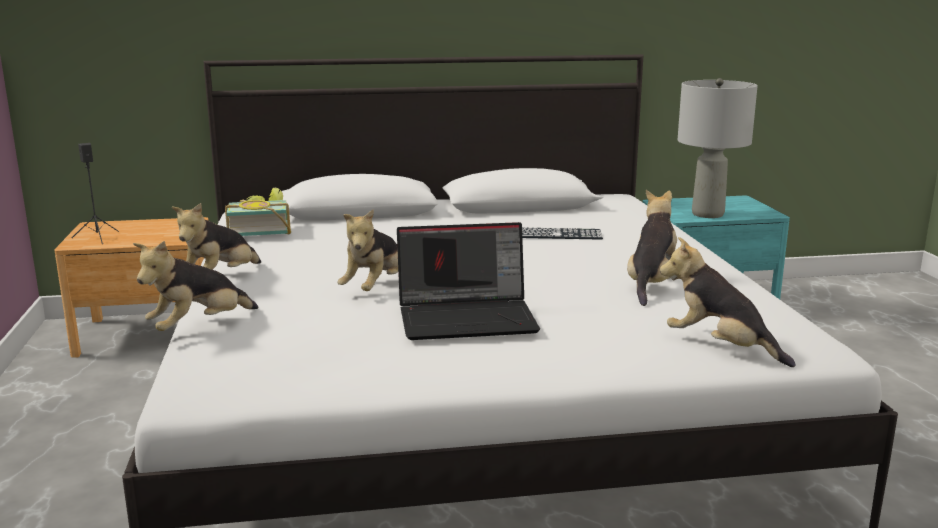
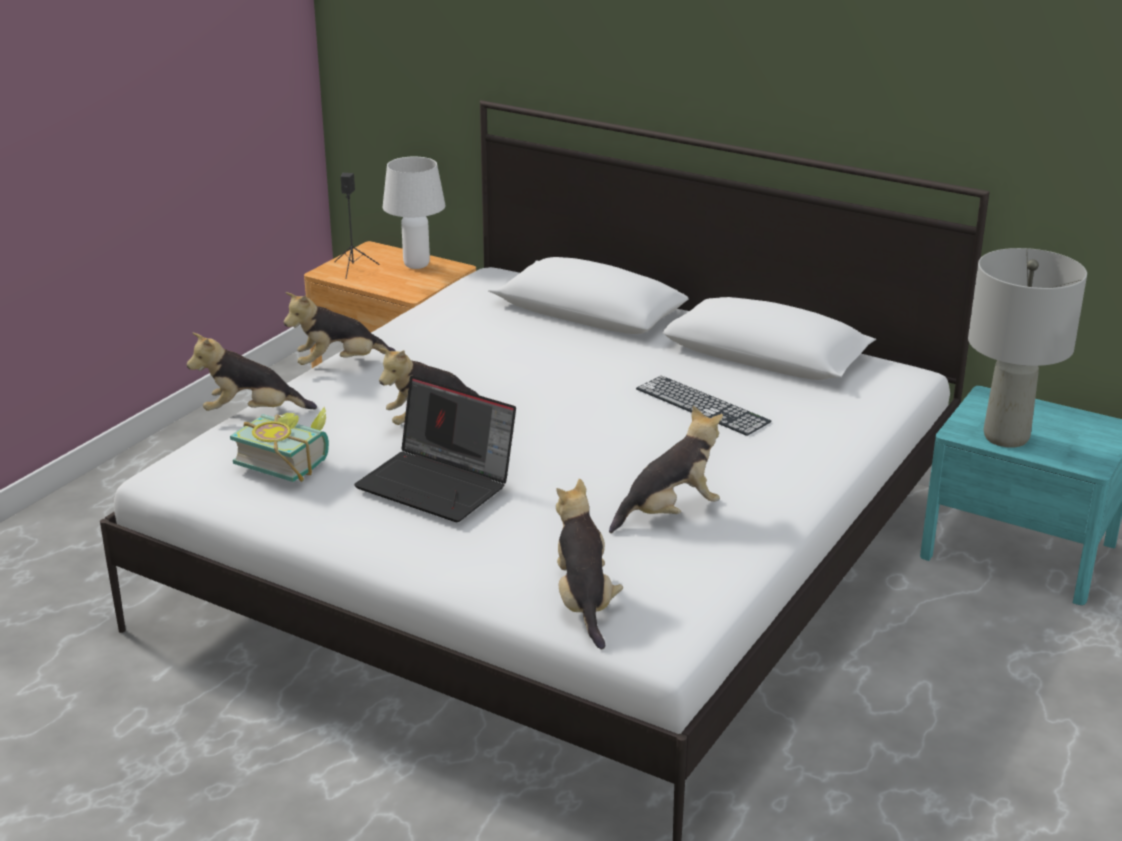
camera: 40 degrees right, 10 degrees up
(154, 225) = (417, 265): none -> white table lamp
(259, 231) = (457, 310): book -> book (288, 460)

